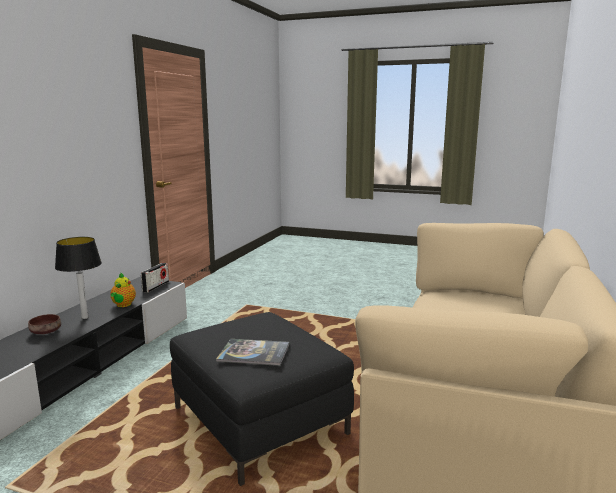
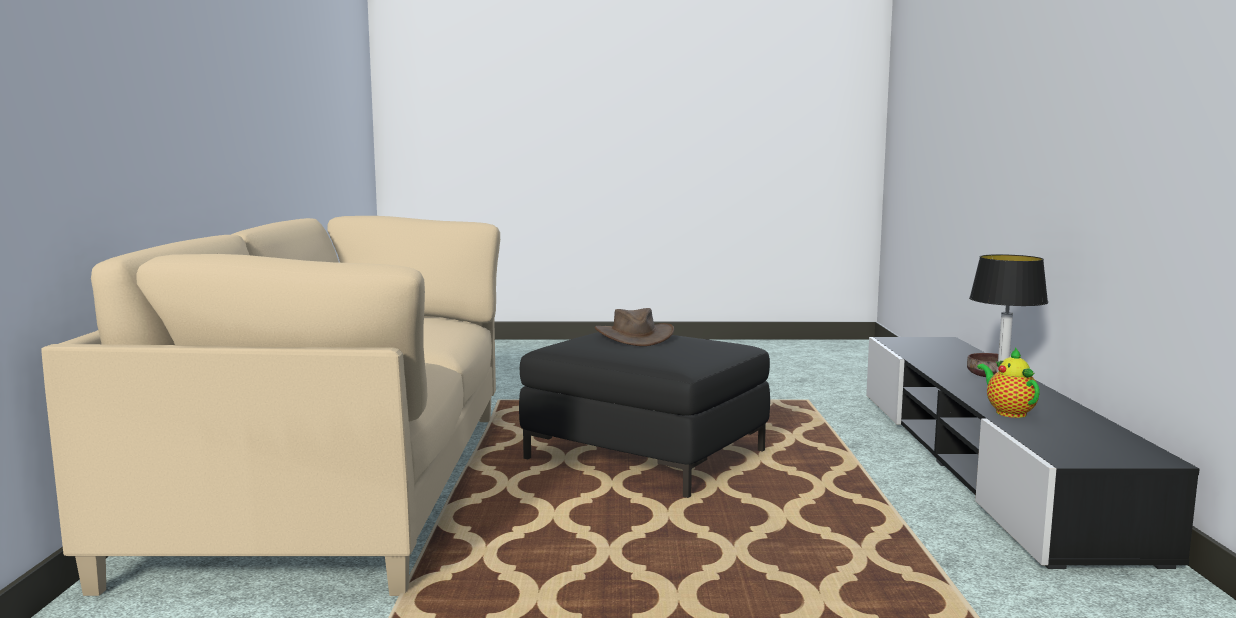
camera: 160 degrees right, 5 degrees down
(156, 286) = (1073, 449): radio -> none
(254, 353) = (634, 337): book -> brown hat

